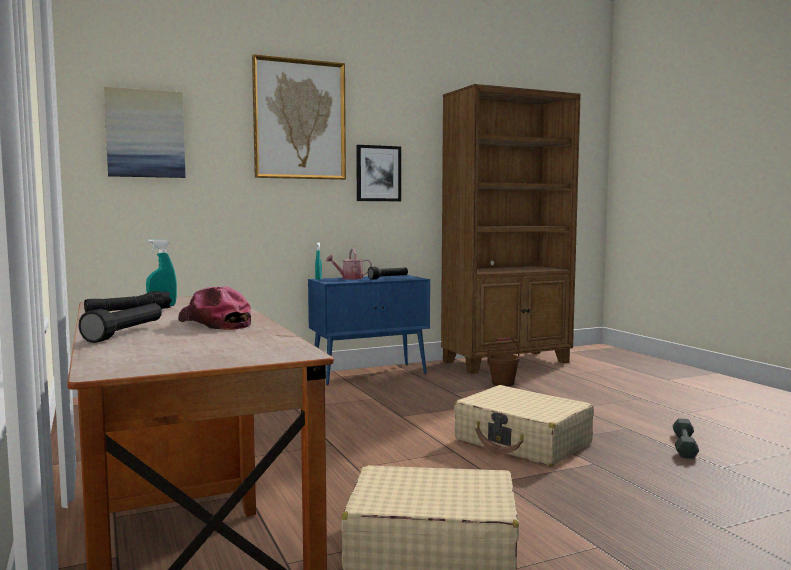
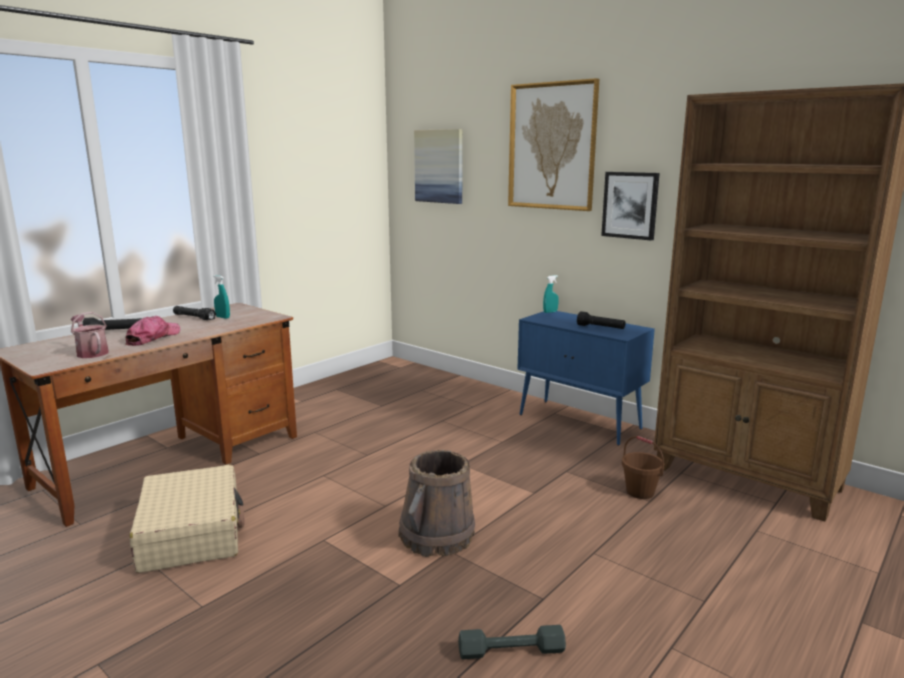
camera: 65 degrees right, 10 degrees up
(349, 278) = (574, 318): watering can -> watering can (91, 352)
(523, 442) = (436, 535): beige suitcase -> brown bucket

